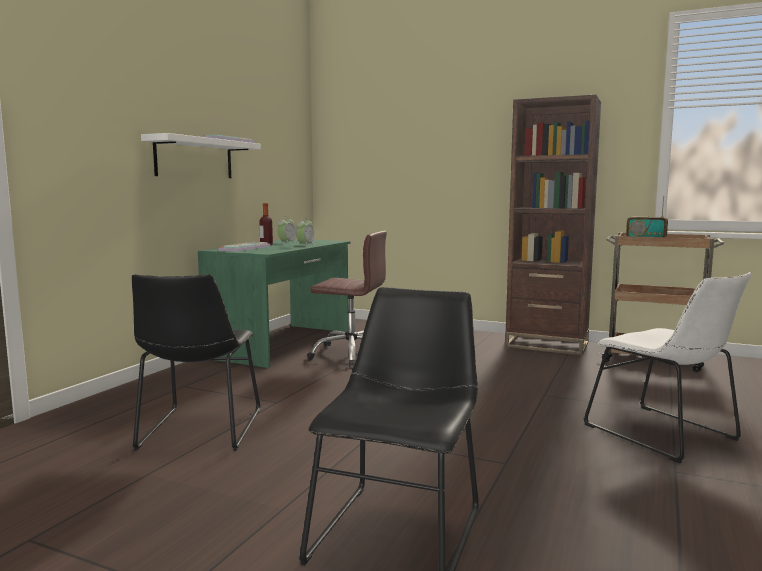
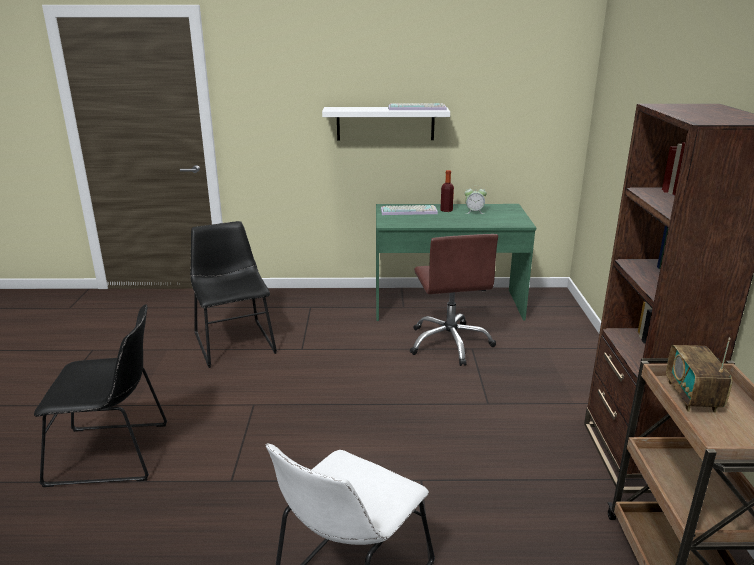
camera: 65 degrees right, 15 degrees up
(199, 431) = (234, 341): black chair -> black chair turned 90 degrees clockwise
(305, 245) = (464, 222): alarm clock -> none

